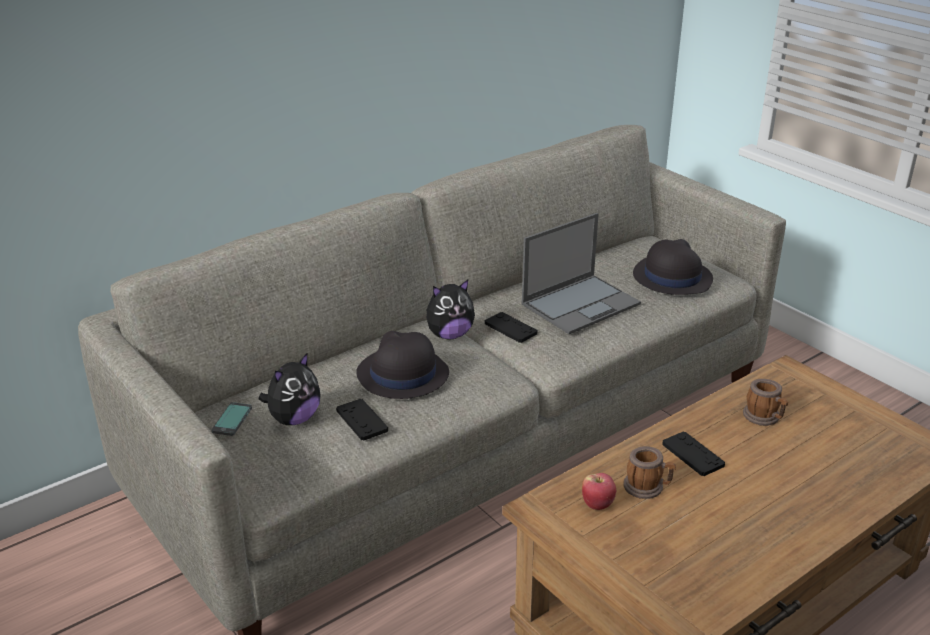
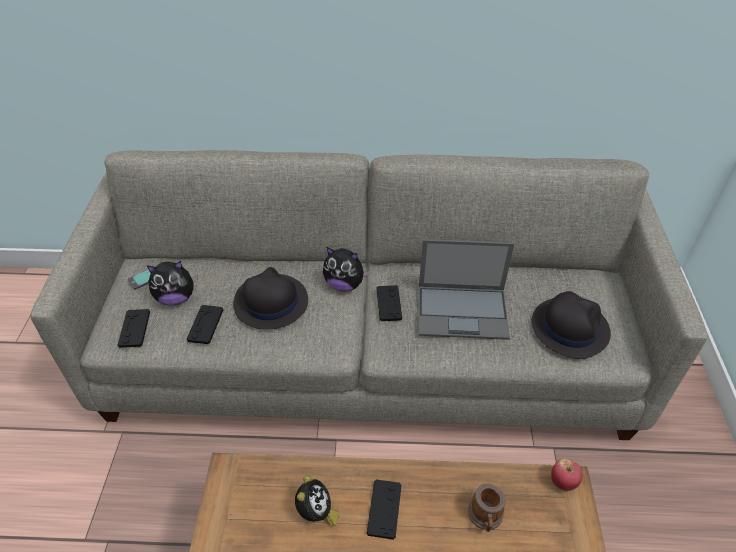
camera: 40 degrees right, 15 degrees up
(284, 462) = (134, 328): none -> black game controller
(597, 504) = (266, 500): apple -> apple (563, 482)
(647, 487) = (316, 513): mug -> alarm clock

